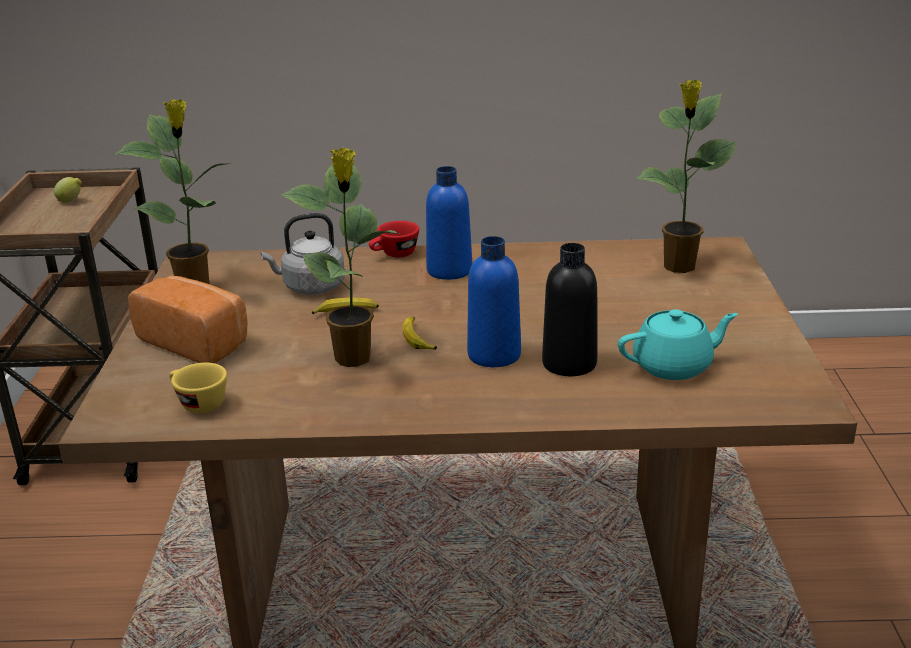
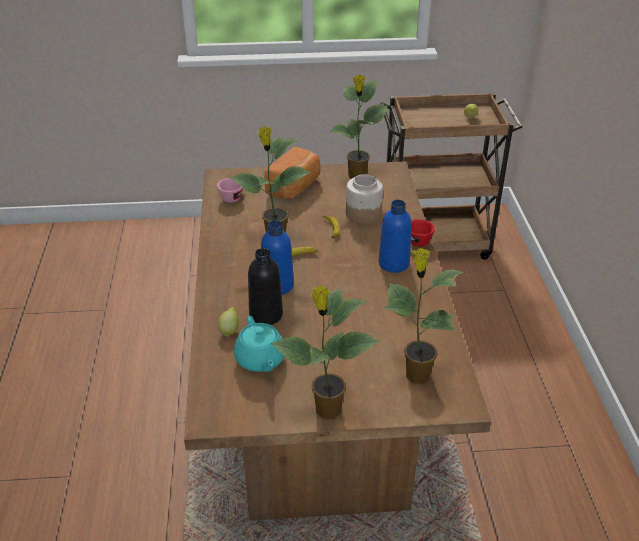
camera: 85 degrees right, 10 degrees up
(197, 403) = (233, 196): yellow cup -> pink cup
(310, 287) = (363, 213): grey kettle -> jar
(609, 393) = (229, 330): none -> lemon
(760, 320) = (326, 410): none -> potted plant

